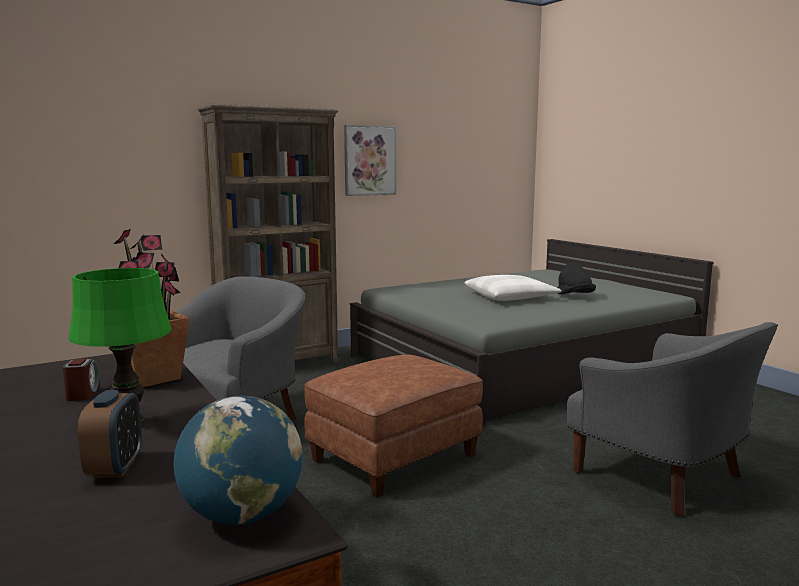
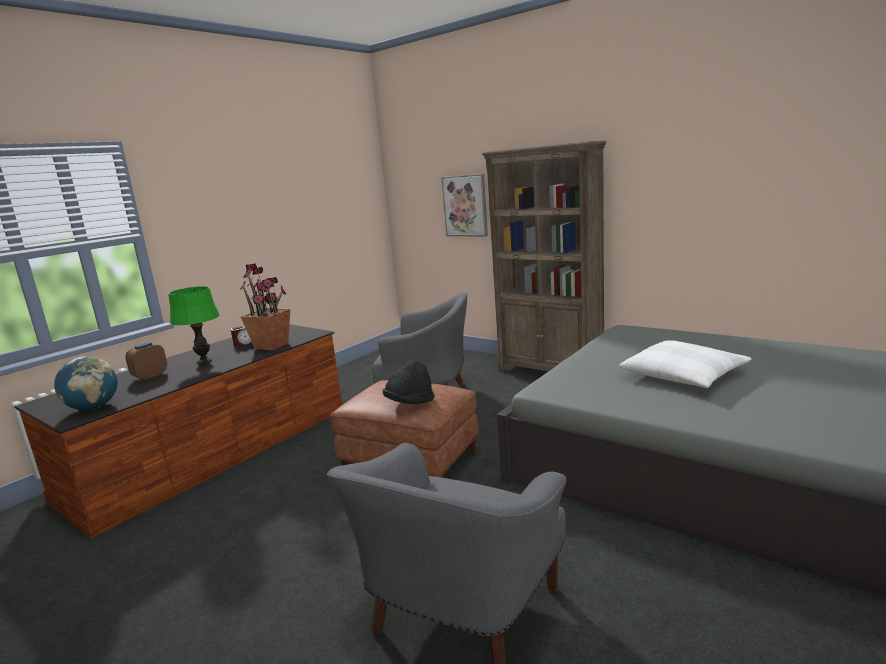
camera: 70 degrees right, 5 degrees up
(115, 468) = (150, 376): alarm clock -> alarm clock turned 150 degrees clockwise
(369, 160) = (669, 186): picture -> picture (465, 206)
(574, 297) = (759, 403): black hat -> black hat (409, 403)

